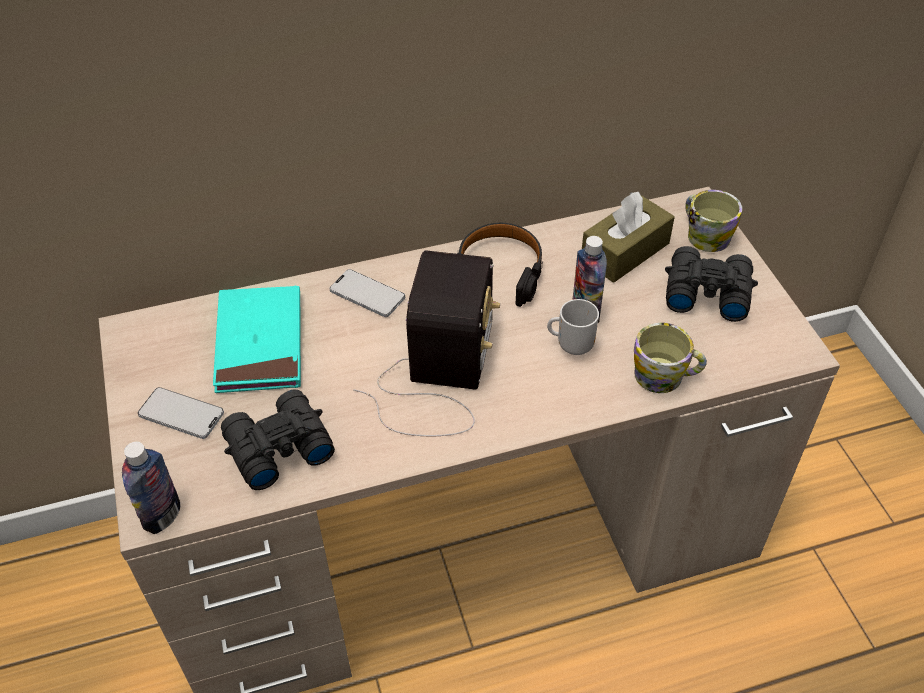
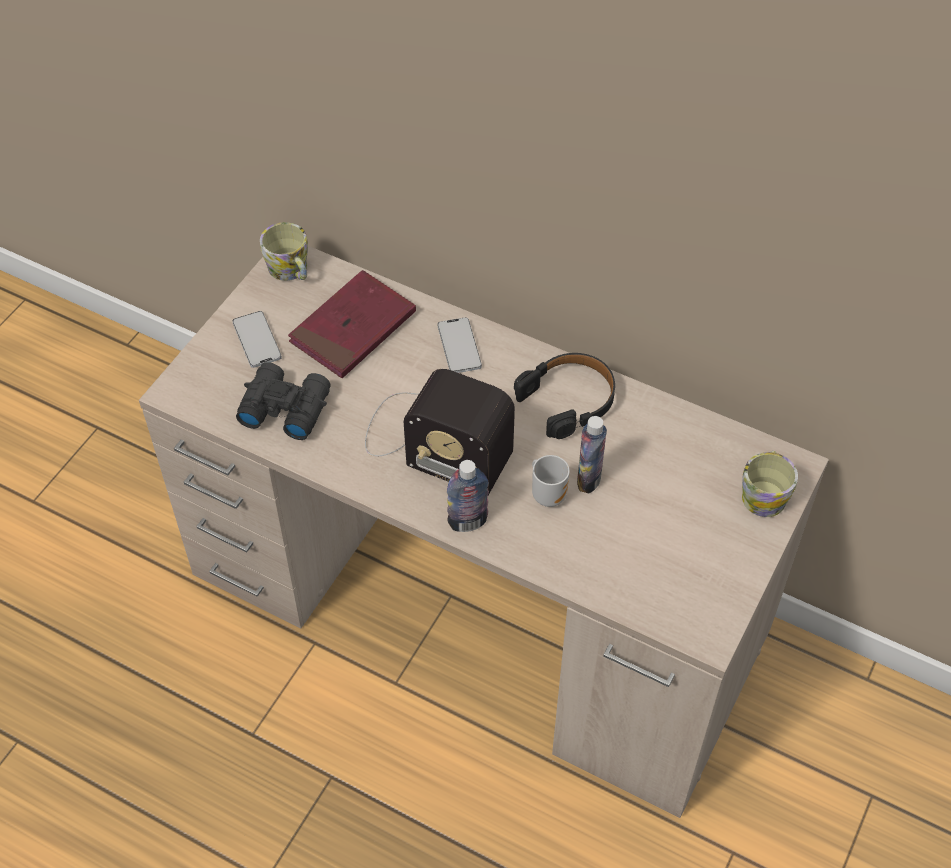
camera: 45 degrees right, 5 degrees up
(162, 516) = (179, 397): bottle -> bottle (468, 522)
(260, 343) = (353, 328): turquoise book -> red book
(437, 376) = (433, 441): radio -> radio turned 60 degrees clockwise
(625, 251) = (682, 457): brown tissue box -> none
(665, 376) = (582, 569): mug -> mug (291, 271)
(705, 291) = (700, 536): black binoculars -> none

